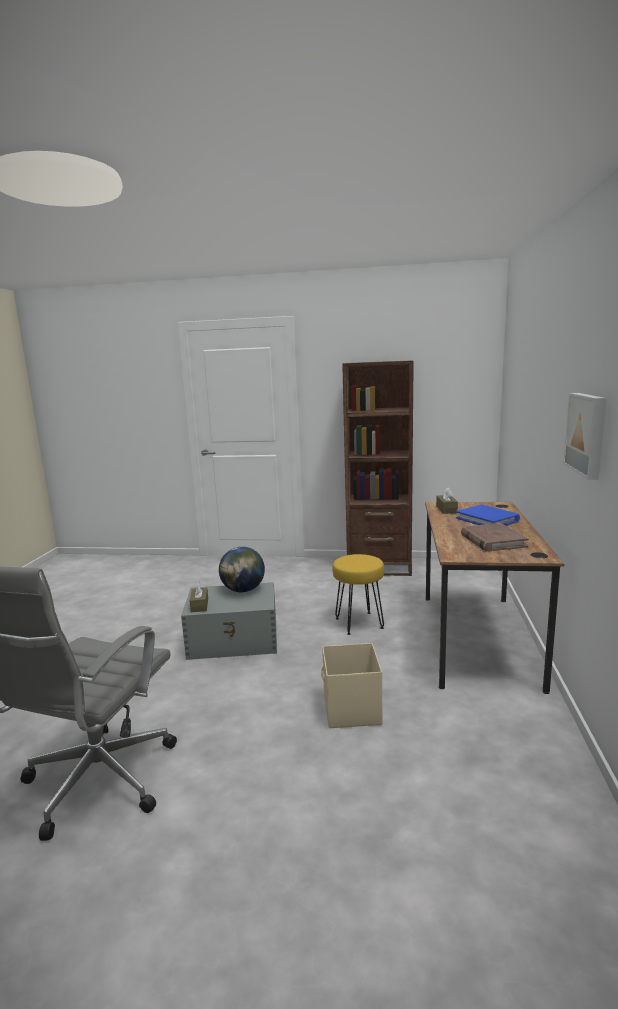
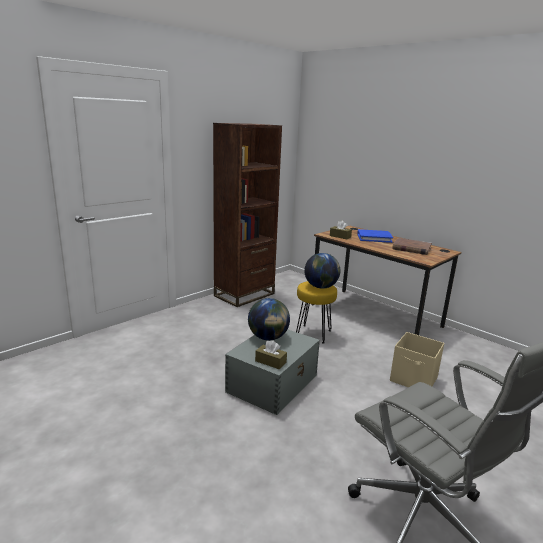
camera: 55 degrees left, 5 degrees up
(359, 562) = (321, 287): none -> globe
(588, 434) = (482, 178): picture -> none

